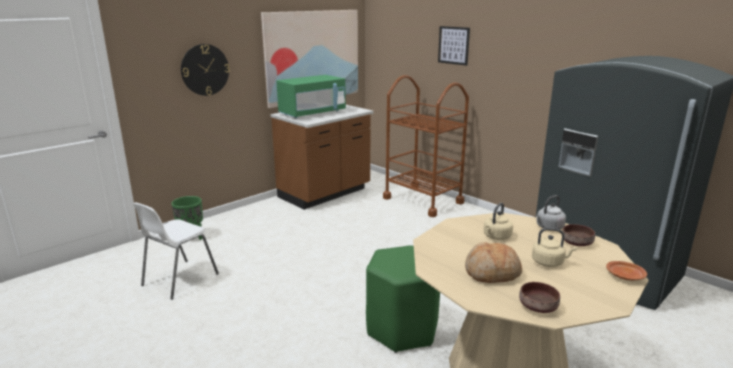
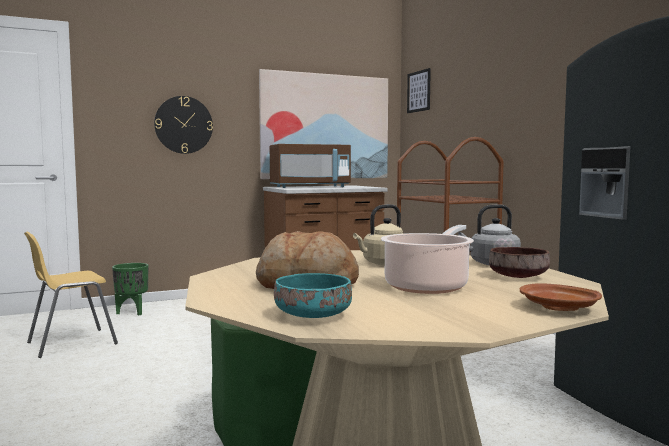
camera: 20 degrees right, 15 degrees down
(179, 280) = (71, 343): white chair -> yellow chair
(312, 113) = (310, 187): green microwave -> brown microwave
(453, 45) = (487, 98): picture -> picture (419, 91)
(539, 307) = (314, 316): brown bowl -> turquoise bowl
(549, 262) = (428, 286): beige kettle -> cooking pot

